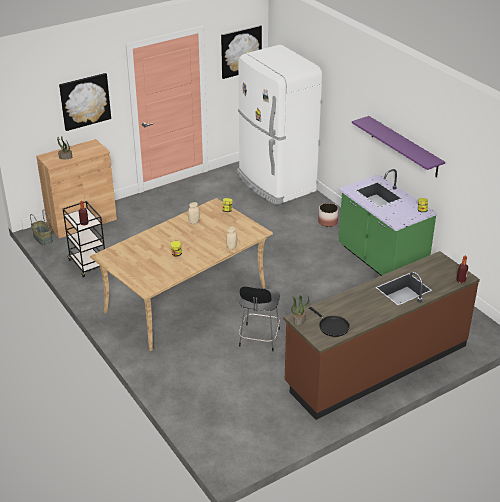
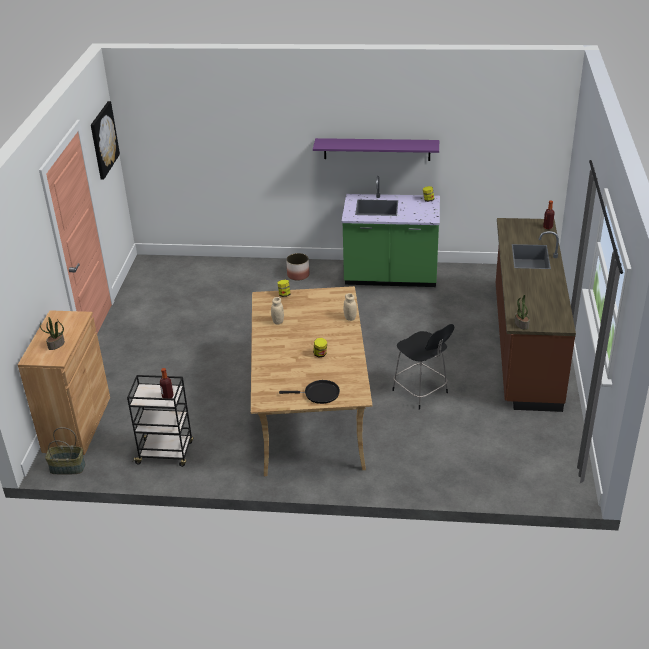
camera: 50 degrees left, 0 degrees up
(85, 101) = (30, 265): picture -> none
(275, 183) = (196, 273): white fridge -> none
(332, 326) = (547, 312): black frying pan -> black frying pan (319, 394)

